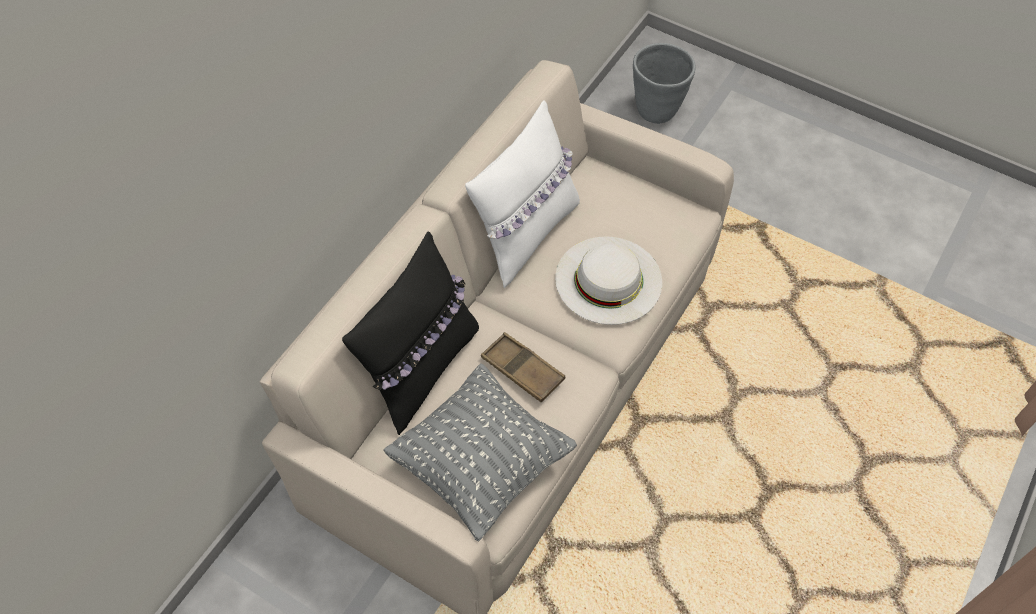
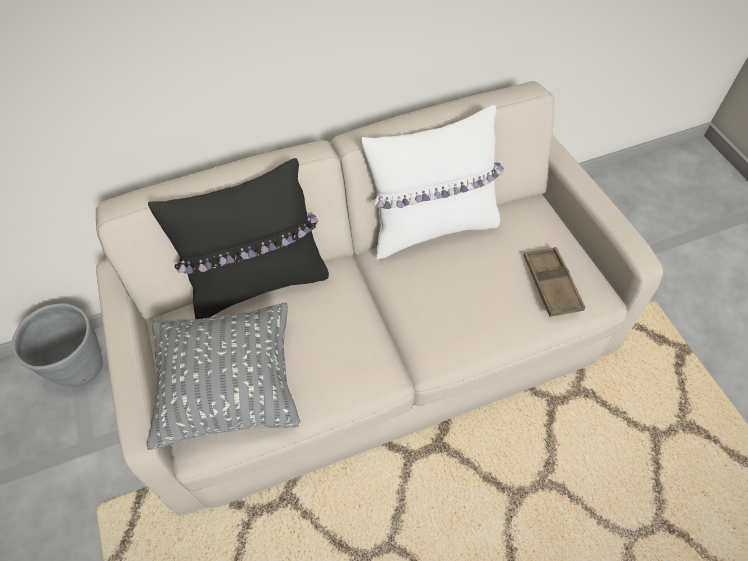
camera: 40 degrees right, 0 degrees up
(522, 370) = (330, 333): brown tray -> brown tray (551, 284)
(608, 280) = (468, 304): white hat -> none
(656, 111) = (658, 205): grey planter -> grey planter (83, 368)

